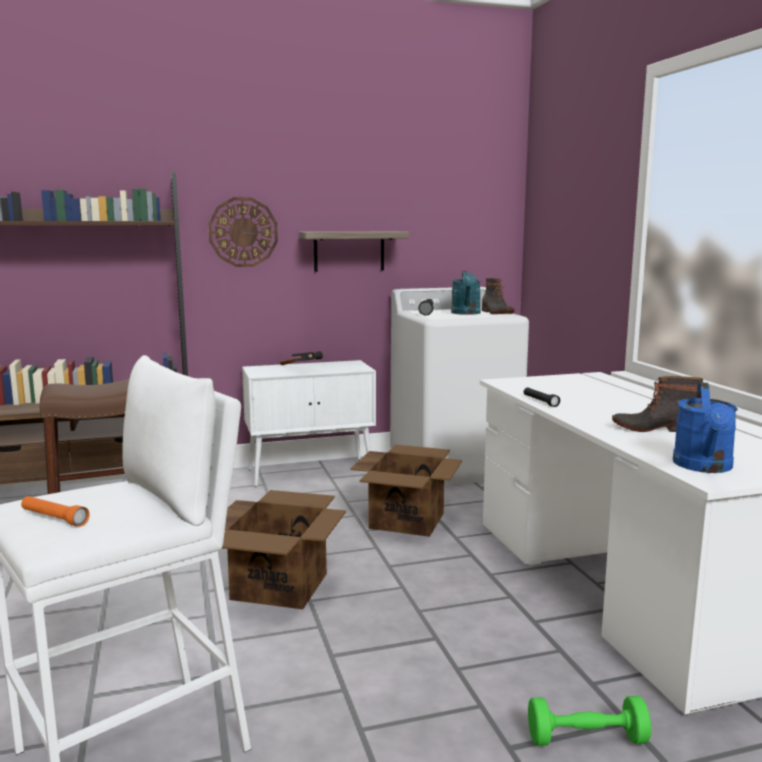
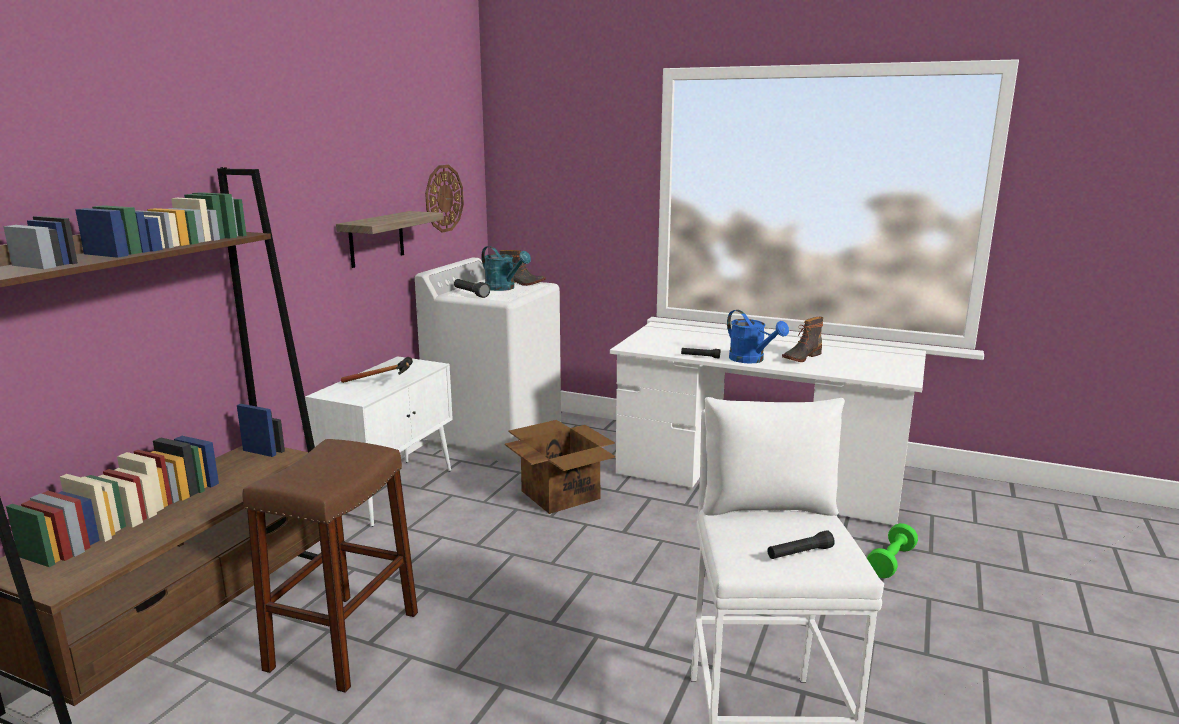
camera: 50 degrees left, 5 degrees up
(54, 518) = (799, 553): orange flashlight -> black flashlight
(243, 232) = (287, 232): wall clock -> wall clock (443, 198)
(280, 585) = (591, 586): cardboard box -> none
(704, 467) = (883, 374): blue watering can -> blue watering can (751, 360)

